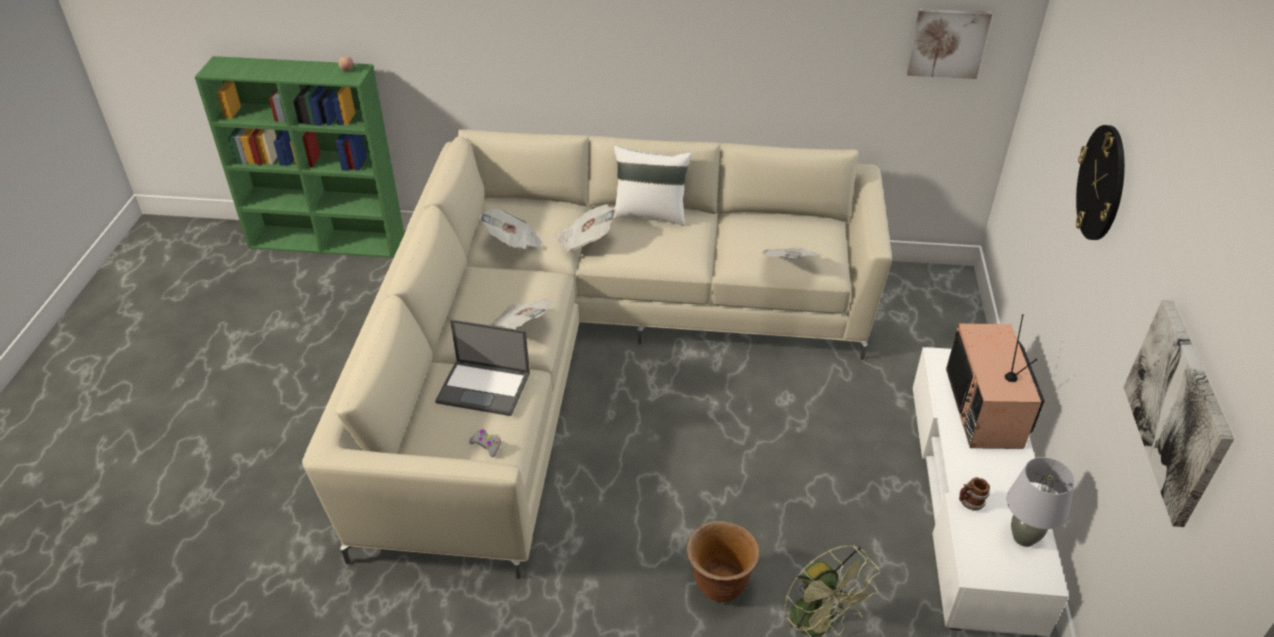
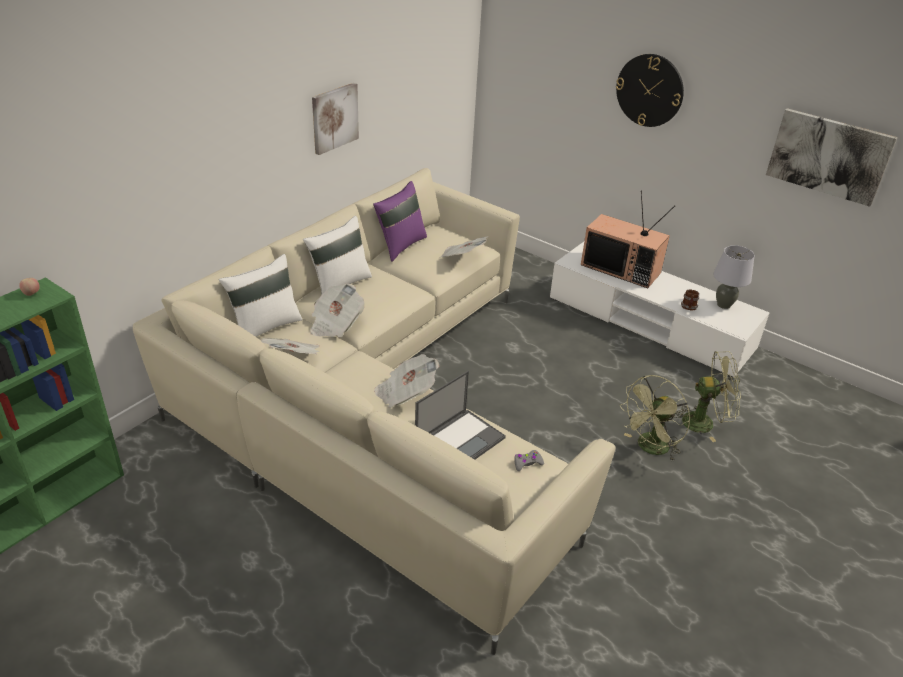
camera: 60 degrees left, 5 degrees down
(541, 207) = (265, 327): none -> white pillow
(720, 584) = (649, 448): brown planter -> green fan
(762, 217) = (400, 246): none -> purple pillow
(947, 42) = (442, 69): picture -> picture (334, 118)

